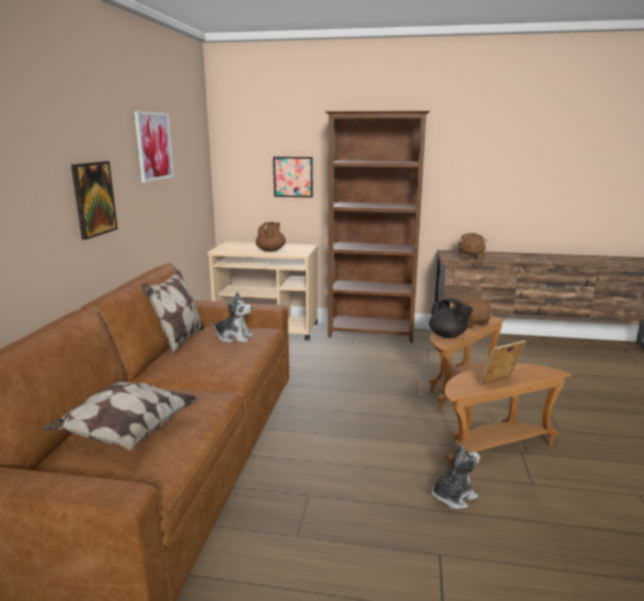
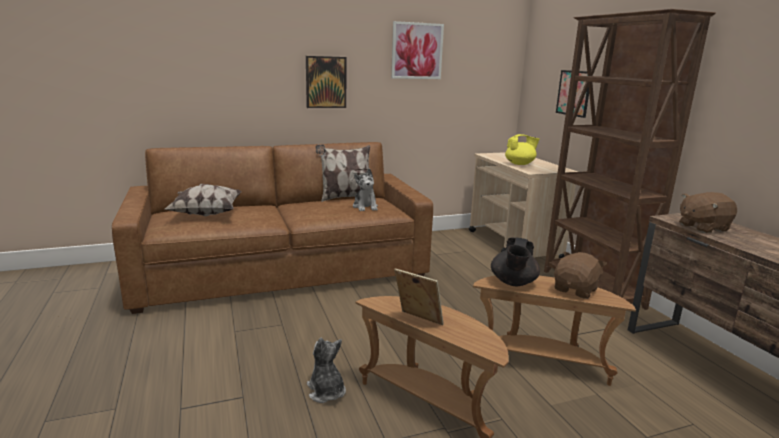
camera: 60 degrees right, 0 degrees up
(271, 250) = (520, 164): brown teapot -> yellow teapot
(453, 497) = (326, 392): plush toy -> plush toy turned 150 degrees counterclockwise

